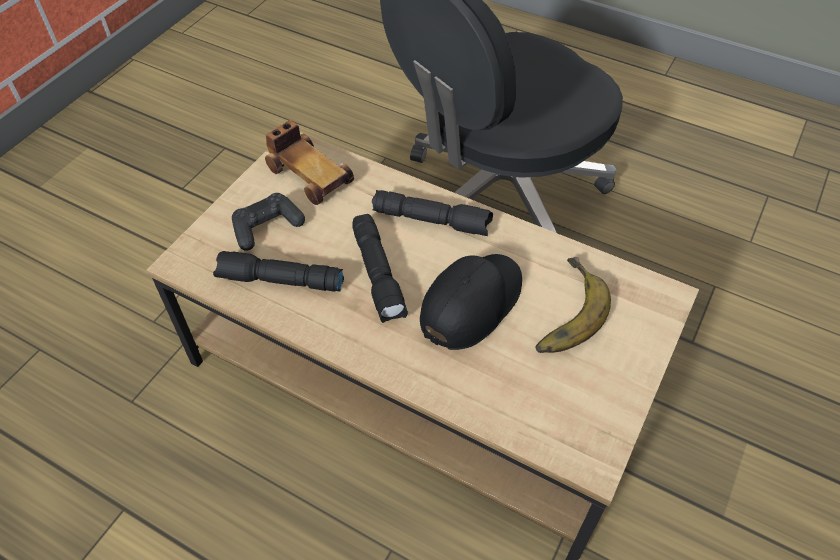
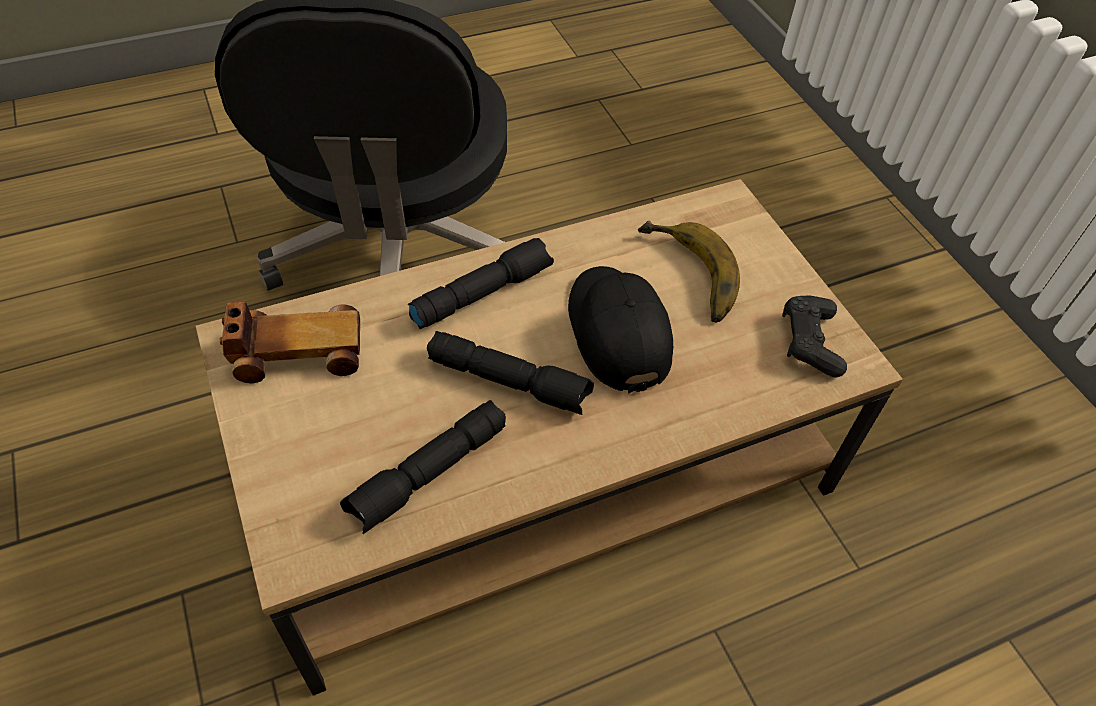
camera: 55 degrees left, 0 degrees up
(267, 227) = (333, 439): black game controller -> black game controller (810, 342)

